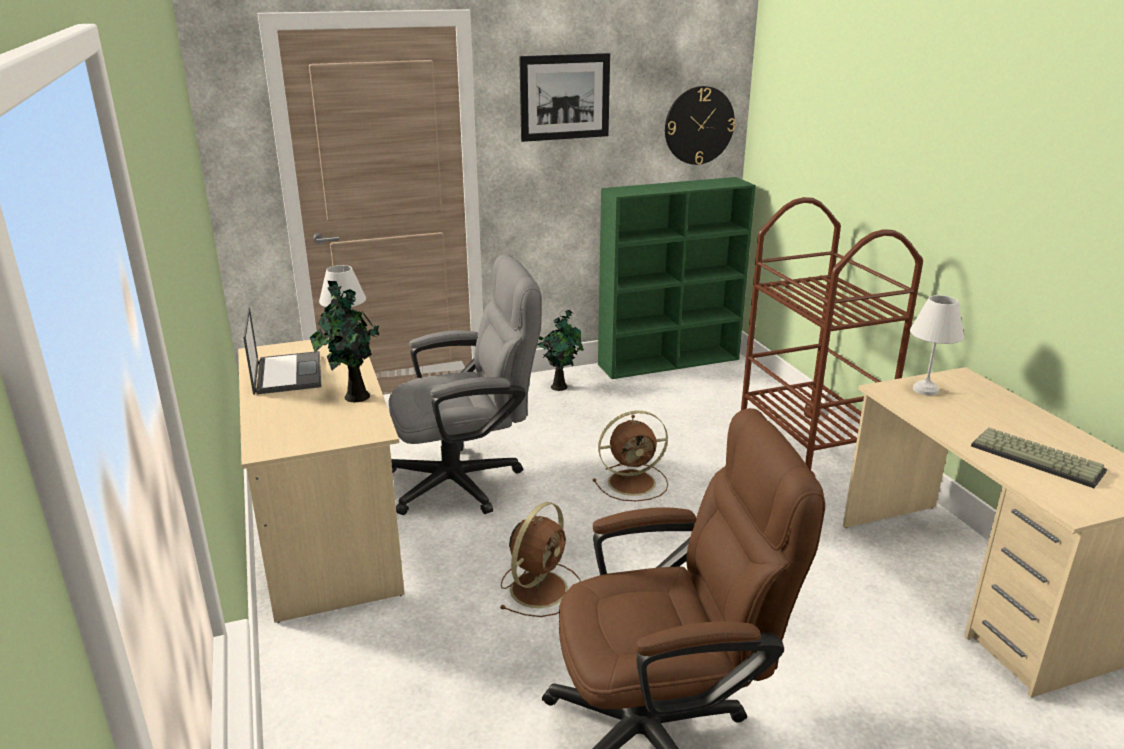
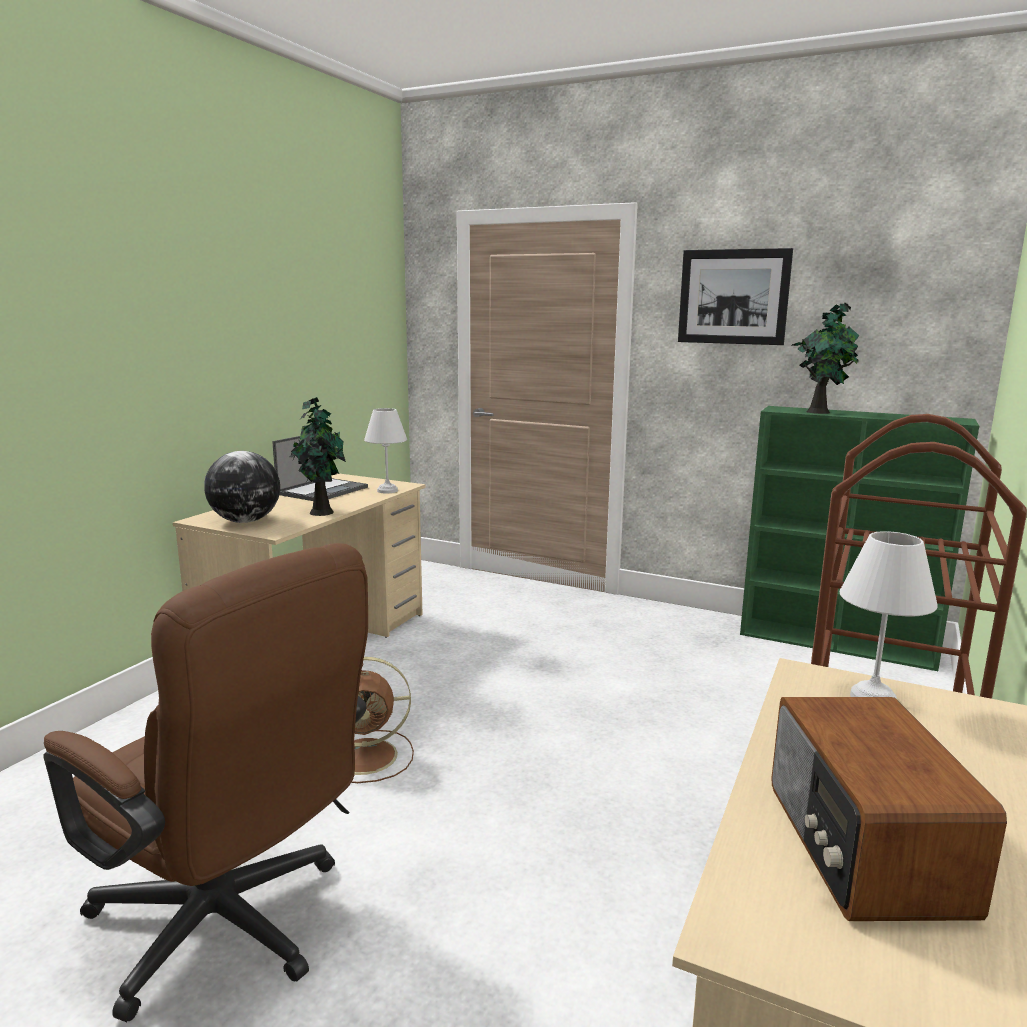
camera: 45 degrees right, 10 degrees down
(315, 433) = (246, 521): none -> globe
(467, 480) = (466, 656): grey office chair -> none
(560, 386) = (675, 622): potted plant -> potted plant (820, 412)
(633, 482) = (599, 722): brown fan -> none
(699, 125) = (919, 344): wall clock -> none
(1038, 458) = (861, 848): keyboard -> radio

